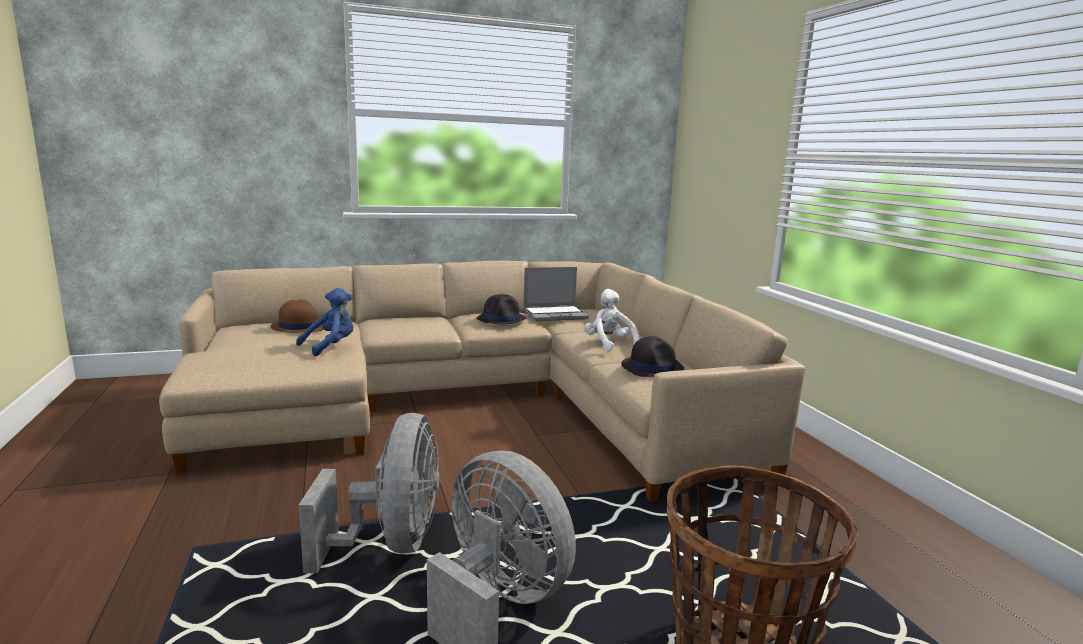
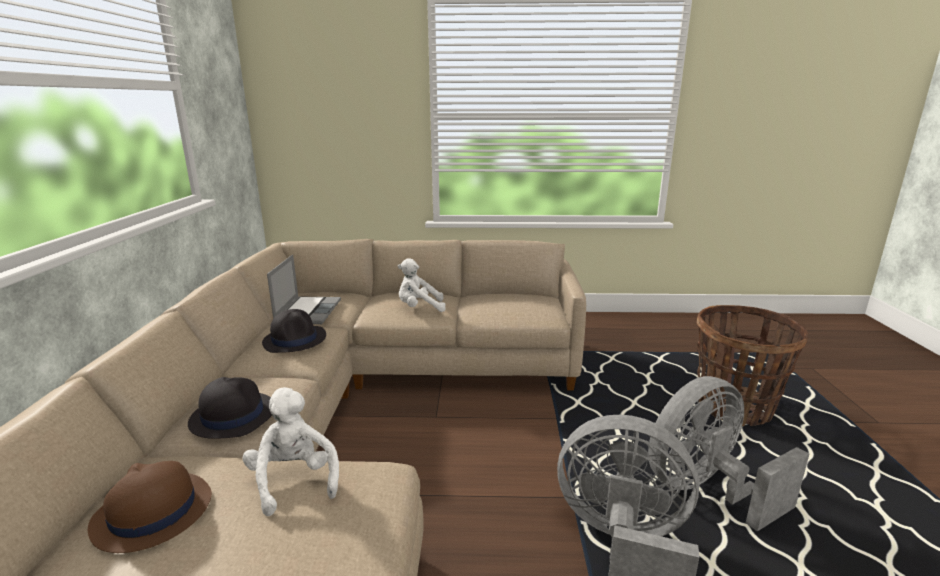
camera: 70 degrees left, 5 degrees up
(331, 346) = (294, 480): blue plush toy -> white plush toy
(652, 367) = (495, 304): black hat -> black hat (232, 415)

